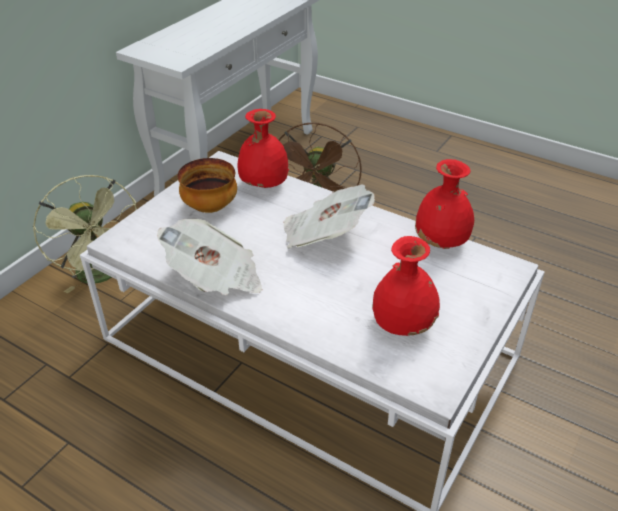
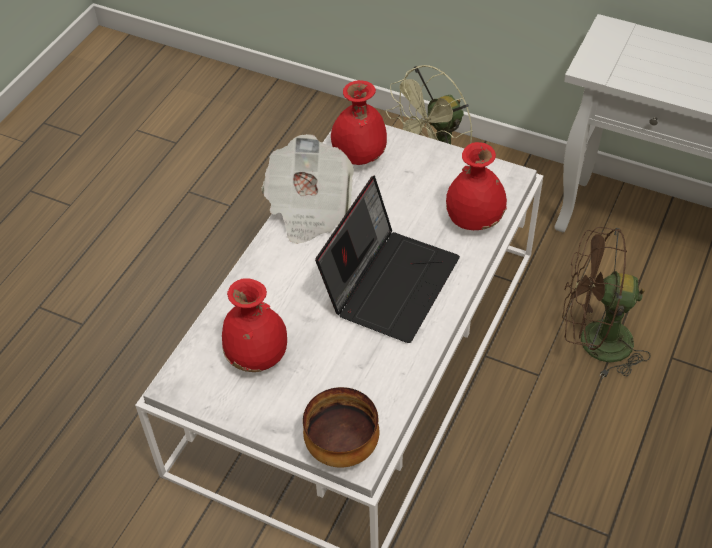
camera: 85 degrees right, 10 degrees up
(209, 207) = (421, 183): bowl -> bowl (343, 446)
(324, 235) = (390, 282): newspaper -> laptop
(441, 243) = (395, 391): red vase -> red vase (358, 157)

